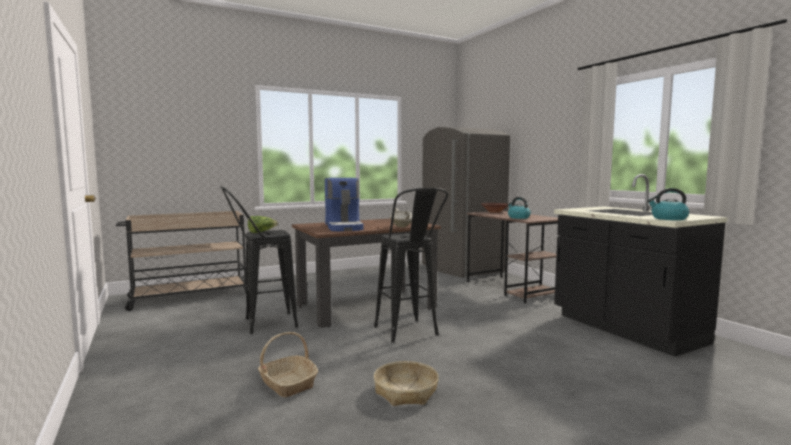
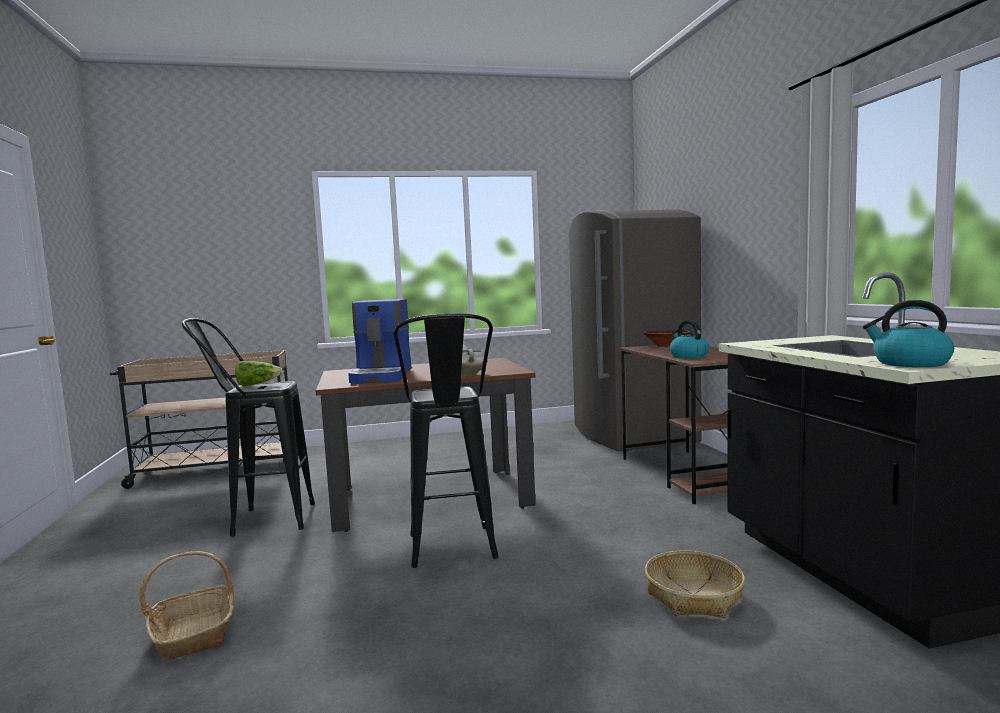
camera: 15 degrees right, 0 degrees up
(405, 392) = (350, 672): basket -> basket (693, 596)

